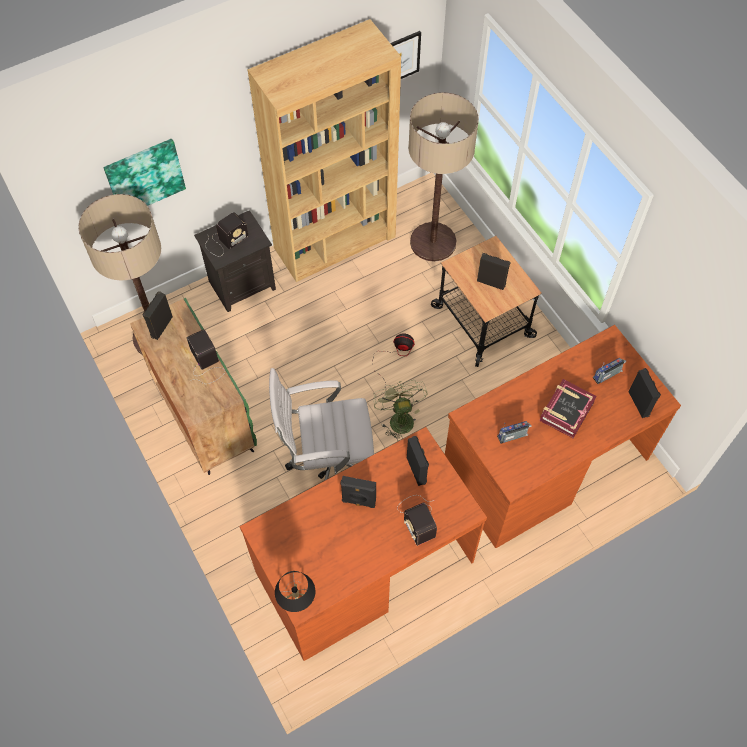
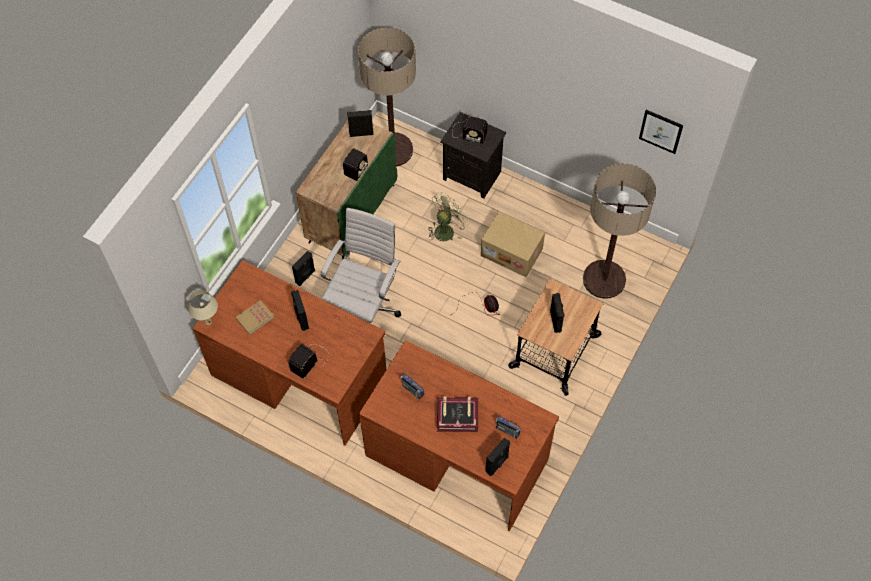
camera: 60 degrees right, 0 degrees up
(145, 176) = (440, 43): picture -> none
(298, 604) = (208, 322): black table lamp -> beige table lamp
(325, 549) = (255, 318): none -> book
(327, 462) = (363, 310): white office chair -> white office chair turned 60 degrees clockwise
(335, 242) = (554, 213): brown bookcase -> none
(352, 298) = (512, 252): none -> cardboard box
(399, 418) = (430, 337): green fan -> green fan (446, 229)
(417, 470) = (347, 342): black speaker -> black speaker (305, 277)

